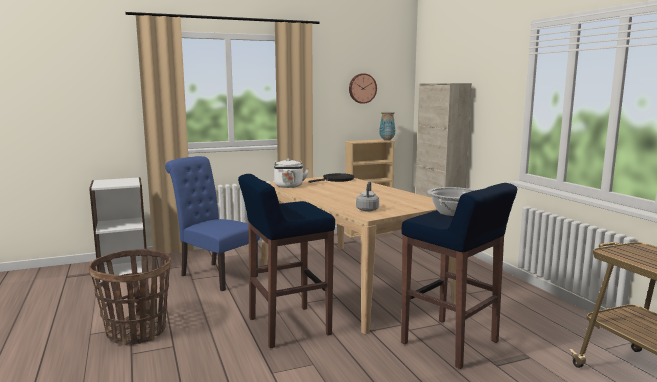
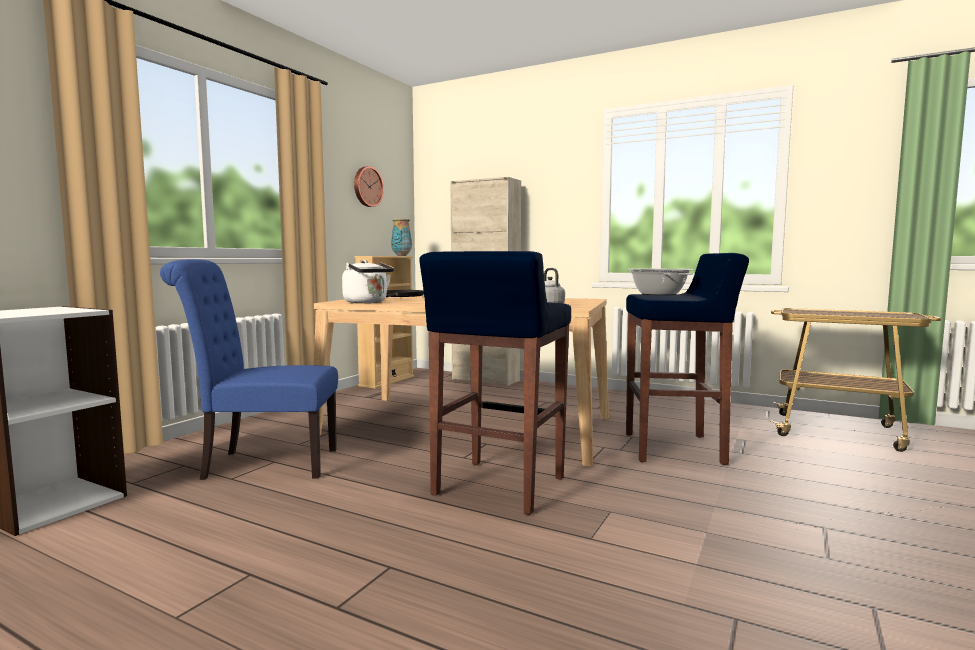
camera: 40 degrees left, 5 degrees down
(136, 331) = (277, 575): basket -> none

